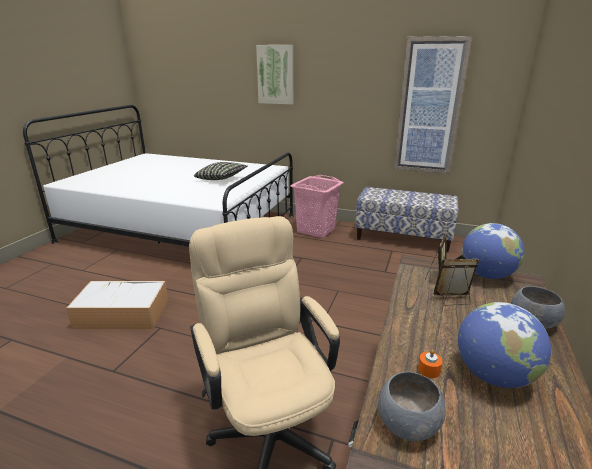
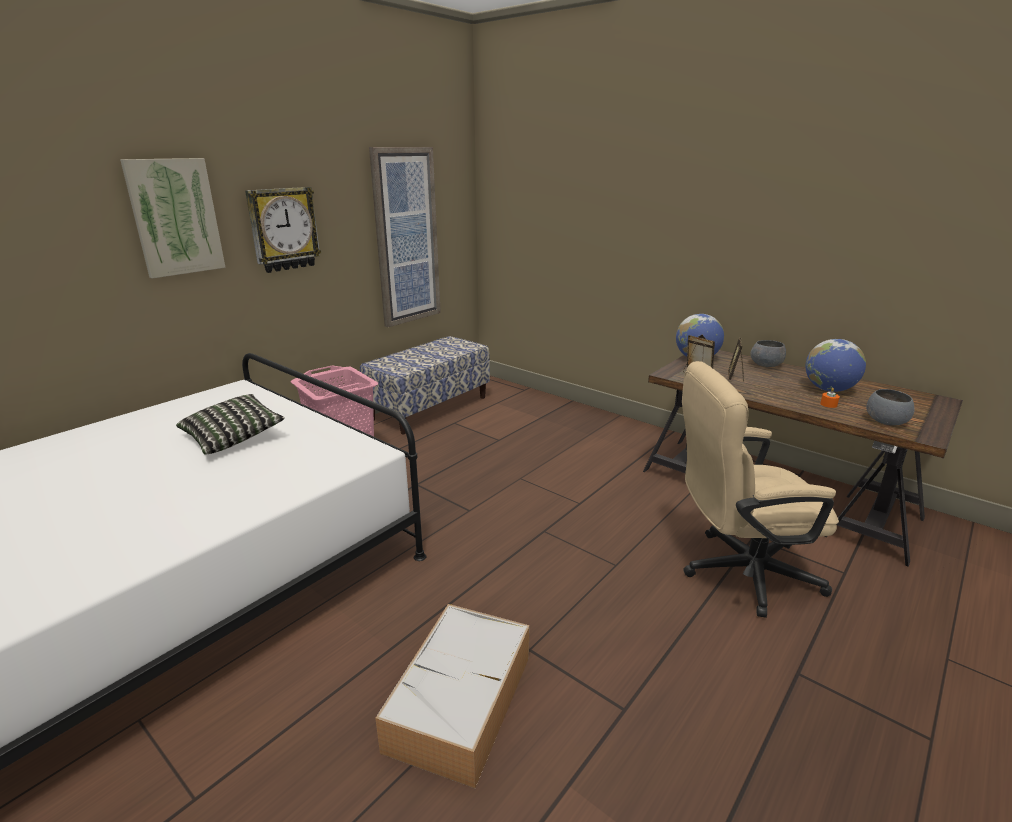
camera: 70 degrees left, 0 degrees up
(331, 88) = (283, 229): none -> wall clock

